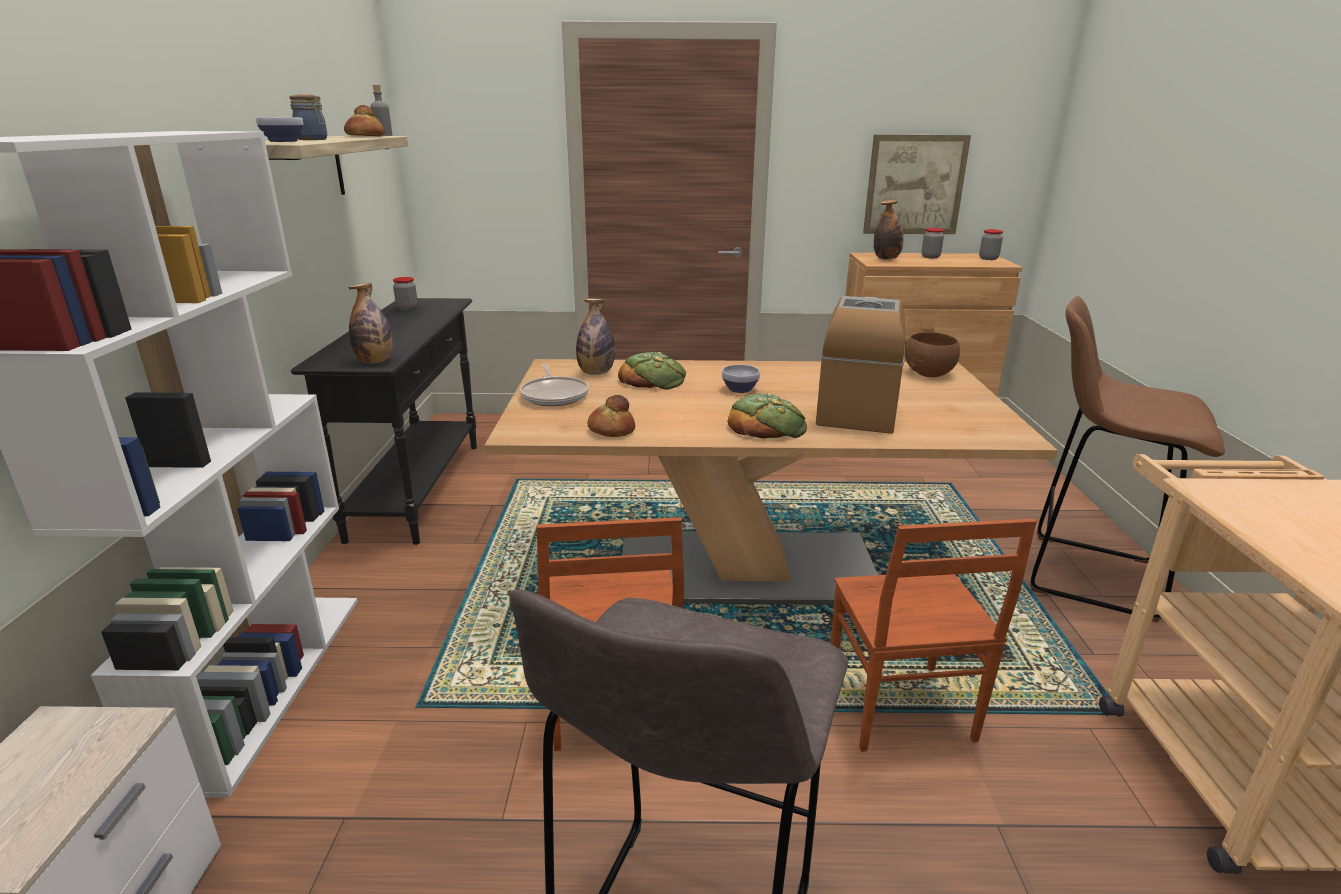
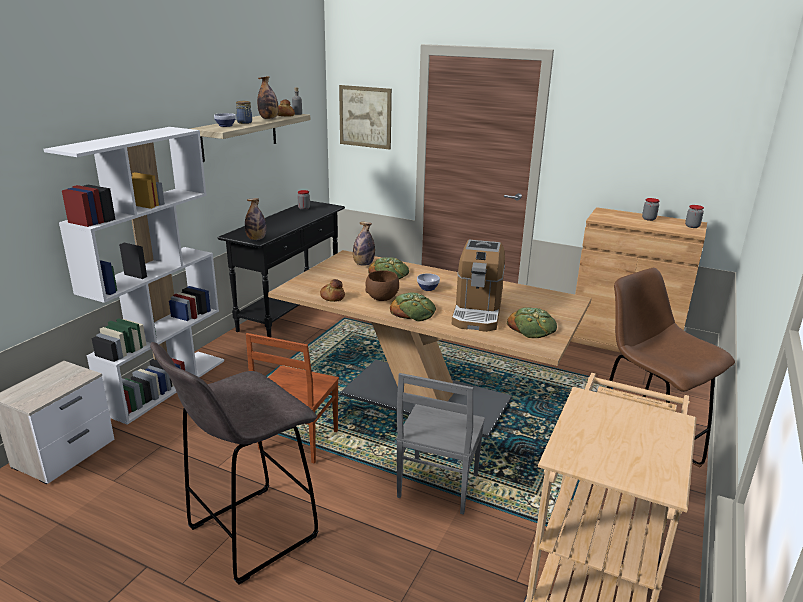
camera: 25 degrees right, 0 degrees up
(554, 395) = (327, 273): frying pan -> none
(857, 408) = (477, 313): coffee machine -> coffee machine turned 150 degrees clockwise
(886, 259) = (611, 216): bottle -> bottle (269, 118)
(898, 709) = (436, 487): brown chair -> grey chair
(915, 185) = (648, 165): picture -> picture (365, 117)
(929, 374) = (557, 301): brown bowl -> brown bowl (382, 298)
(955, 412) = (532, 327): none -> bread

